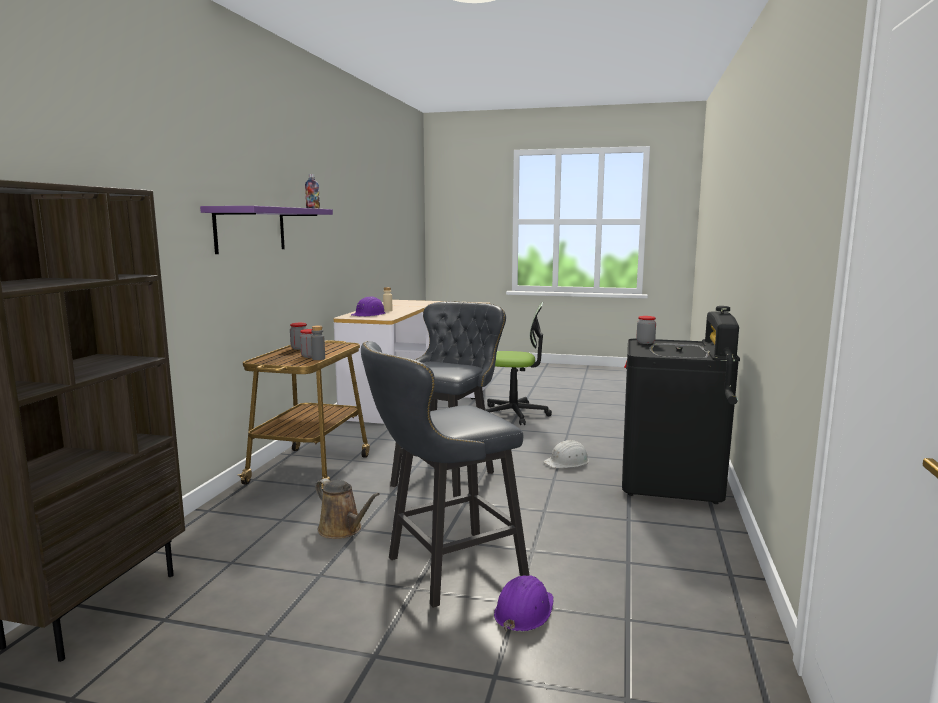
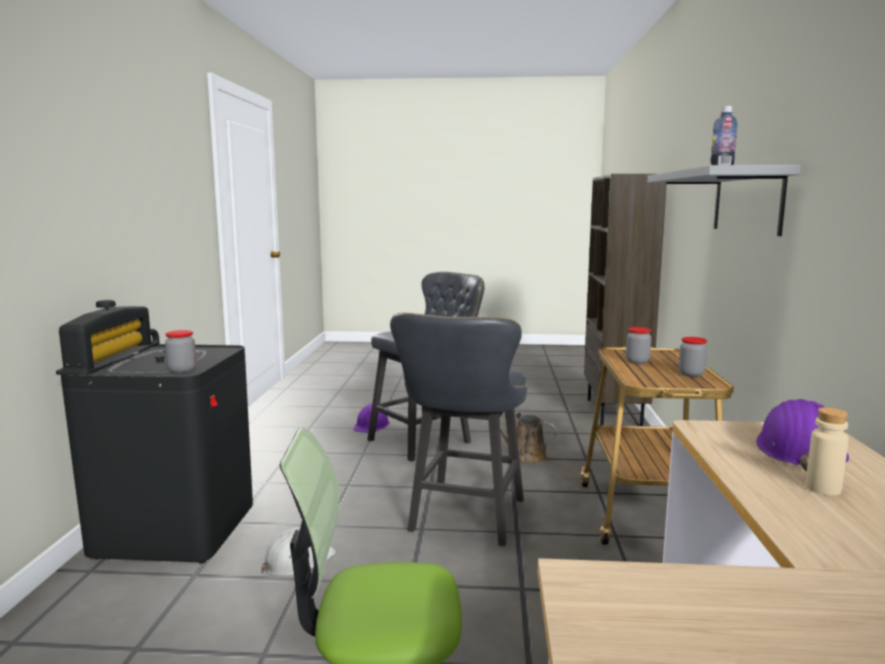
camera: 170 degrees right, 0 degrees up
(250, 229) = (747, 201): purple shelf -> grey shelf
(318, 359) = (612, 355): grey bottle -> none

